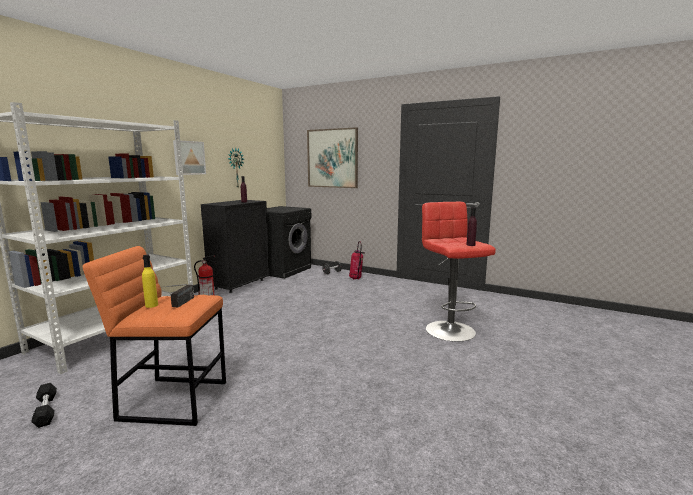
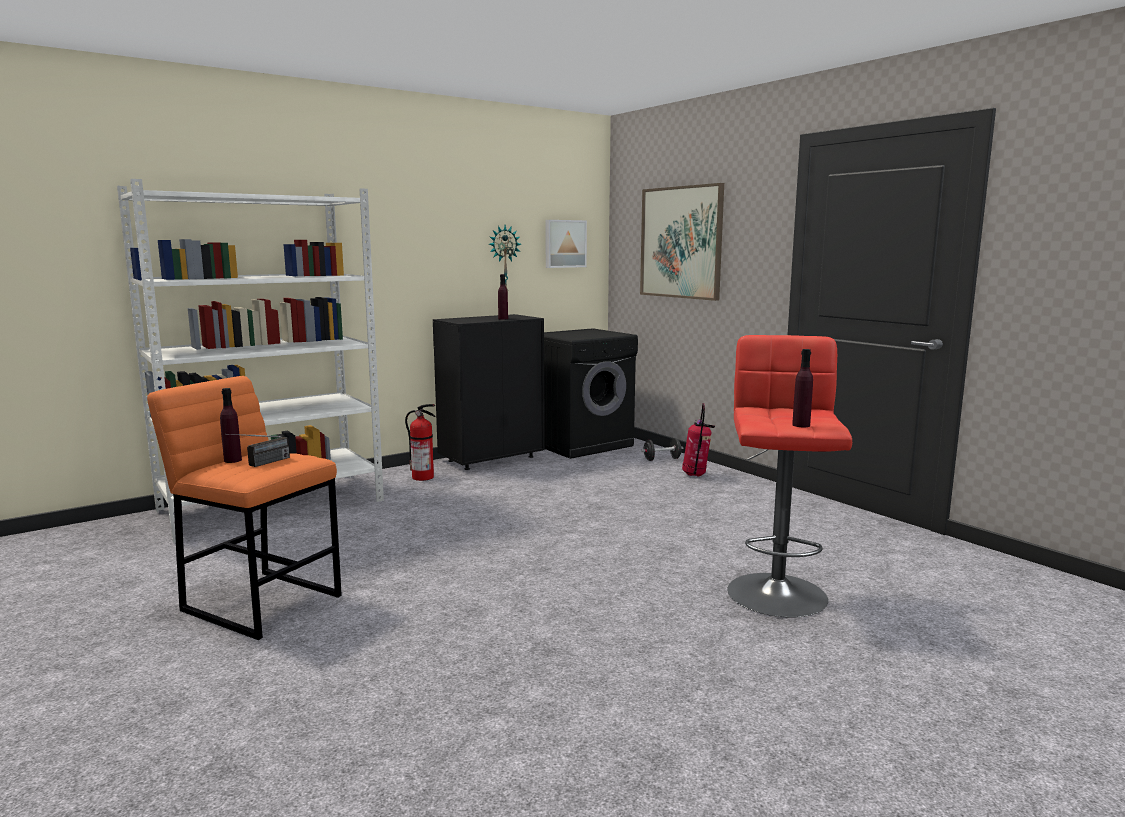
camera: 25 degrees right, 0 degrees up
(46, 410) = (127, 581): black dumbbell -> none
(151, 305) = (233, 460): yellow bottle -> purple bottle
(189, 158) = (417, 244): picture -> picture (564, 243)

